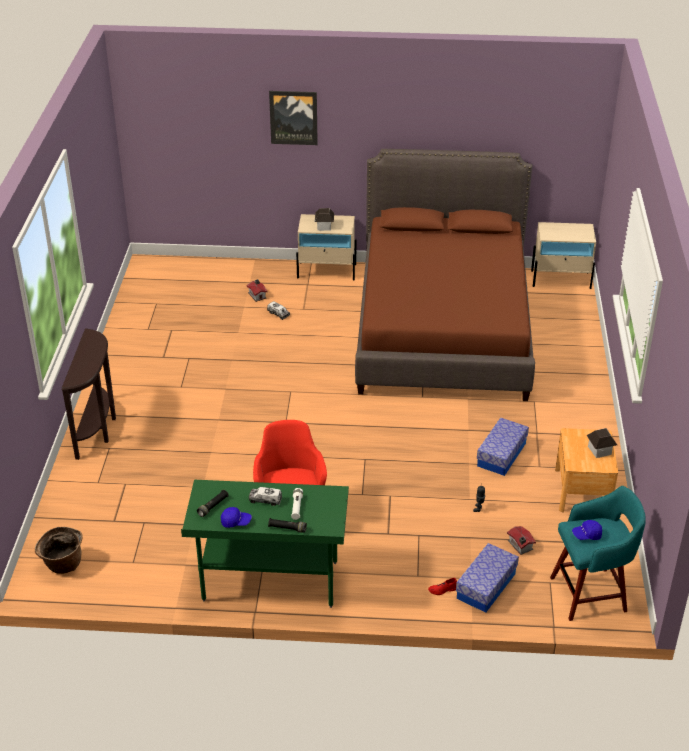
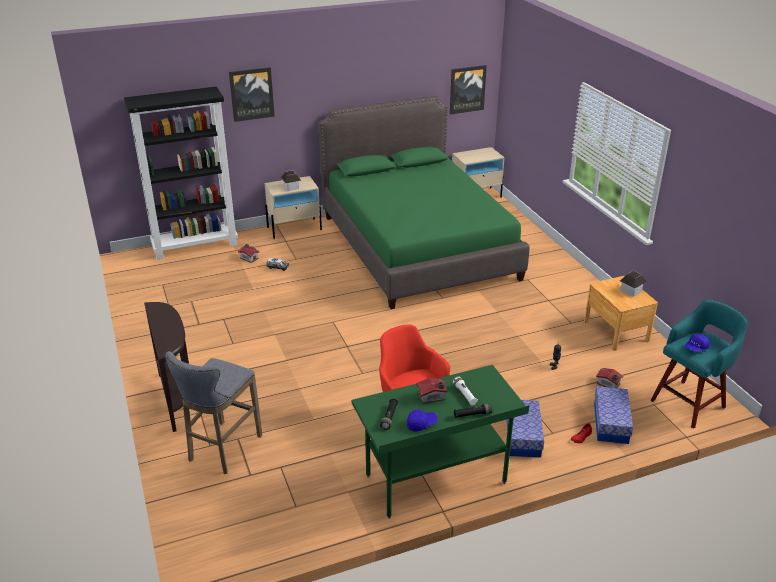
camera: 25 degrees left, 5 degrees down
(62, 565) = (226, 533): basket -> none
(105, 490) = (222, 450): none -> grey stool
(214, 267) = (196, 246): none -> black bookcase
(265, 500) = (432, 397): toy truck -> toy house
(443, 328) = (418, 246): brown bed -> green bed
(501, 455) = (537, 322): storage box -> storage box (523, 436)
(563, 151) = (467, 89): none -> picture

